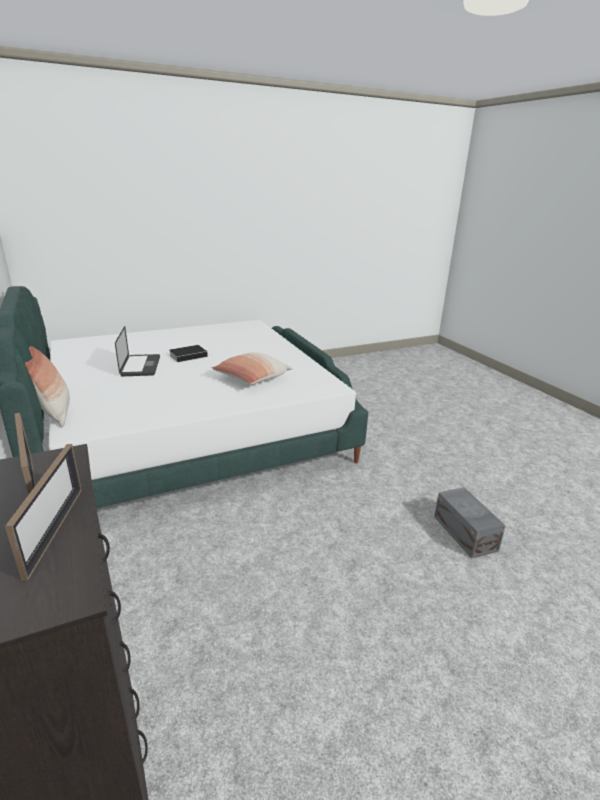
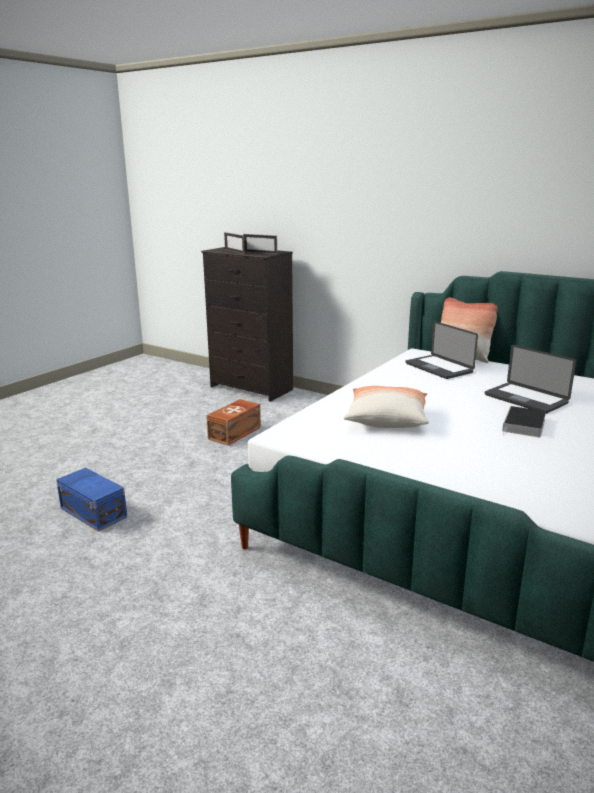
camera: 150 degrees right, 5 degrees down
(111, 407) = (438, 368): none -> laptop
(265, 608) = (236, 433): none -> brown storage box
(464, 534) = (94, 512): grey storage box -> blue storage box

